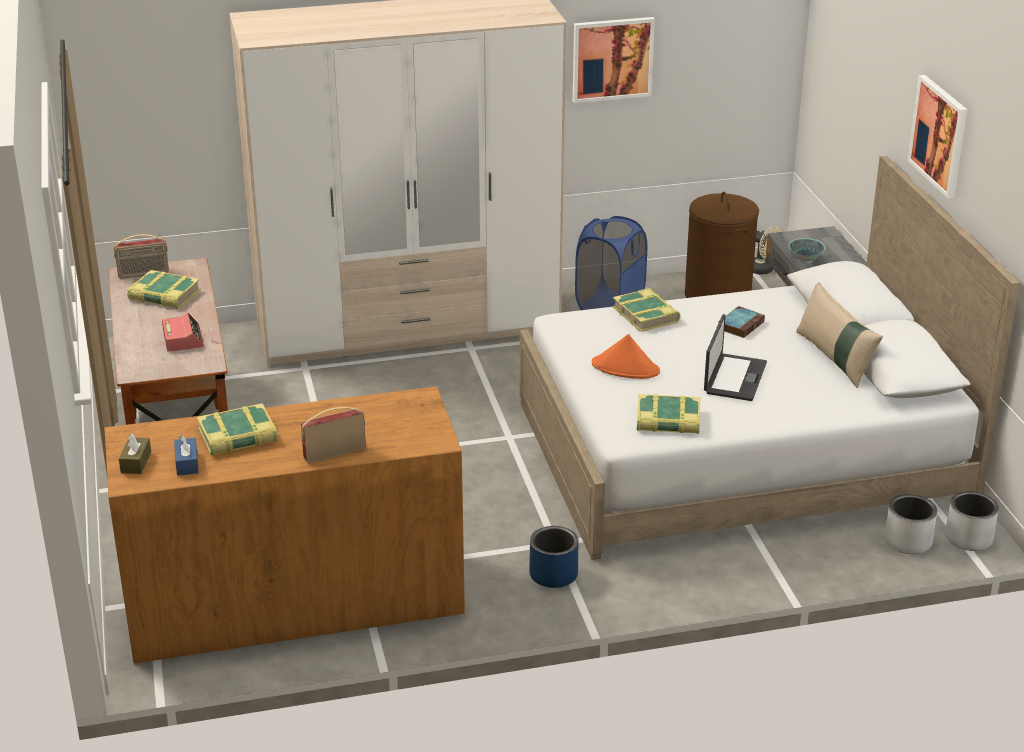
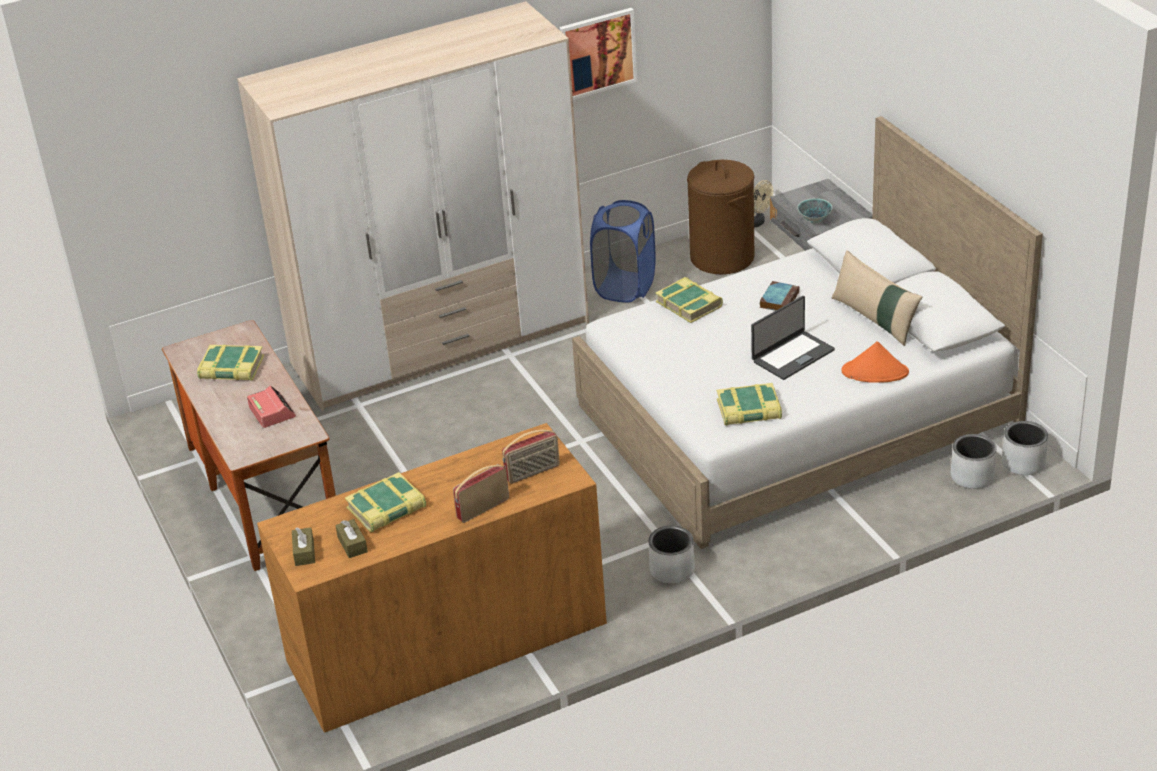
camera: 10 degrees left, 5 degrees up
(143, 274) = (200, 349): radio -> radio (533, 472)
(187, 463) = (352, 544): blue tissue box -> brown tissue box
(554, 574) = (672, 570): blue planter -> grey planter
(626, 368) = (691, 363): orange hat -> orange hat (875, 372)
(734, 378) = (792, 355): laptop -> laptop turned 45 degrees clockwise
(939, 135) = (938, 99): picture -> none

